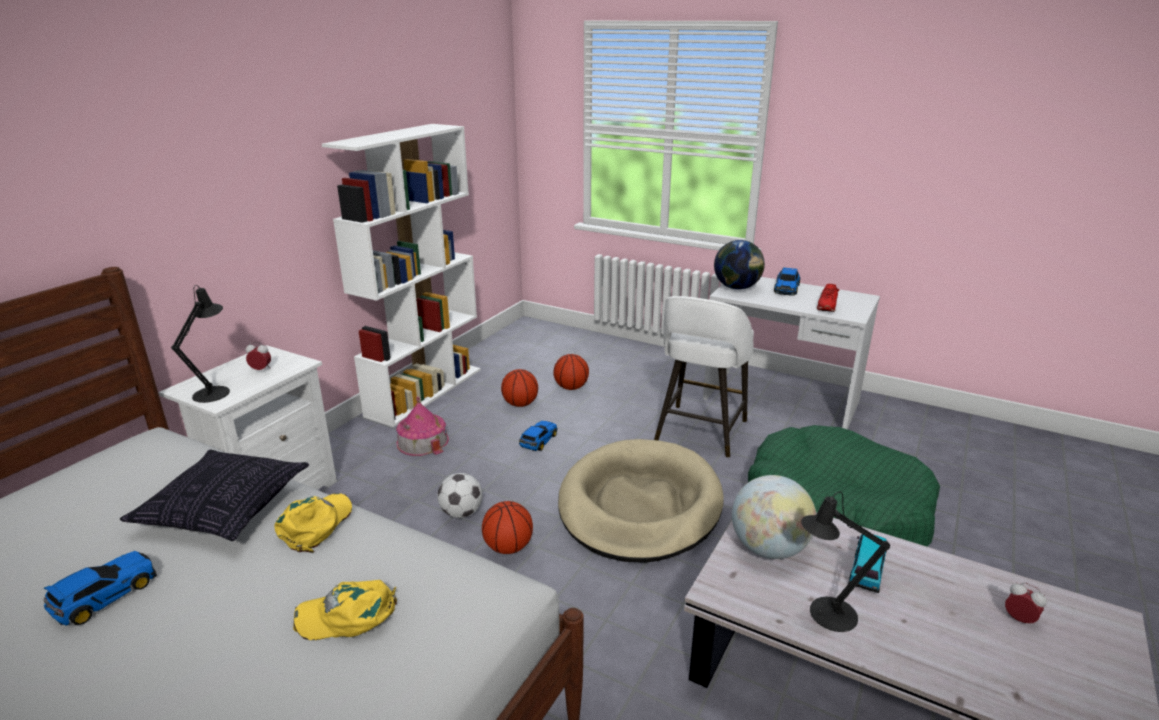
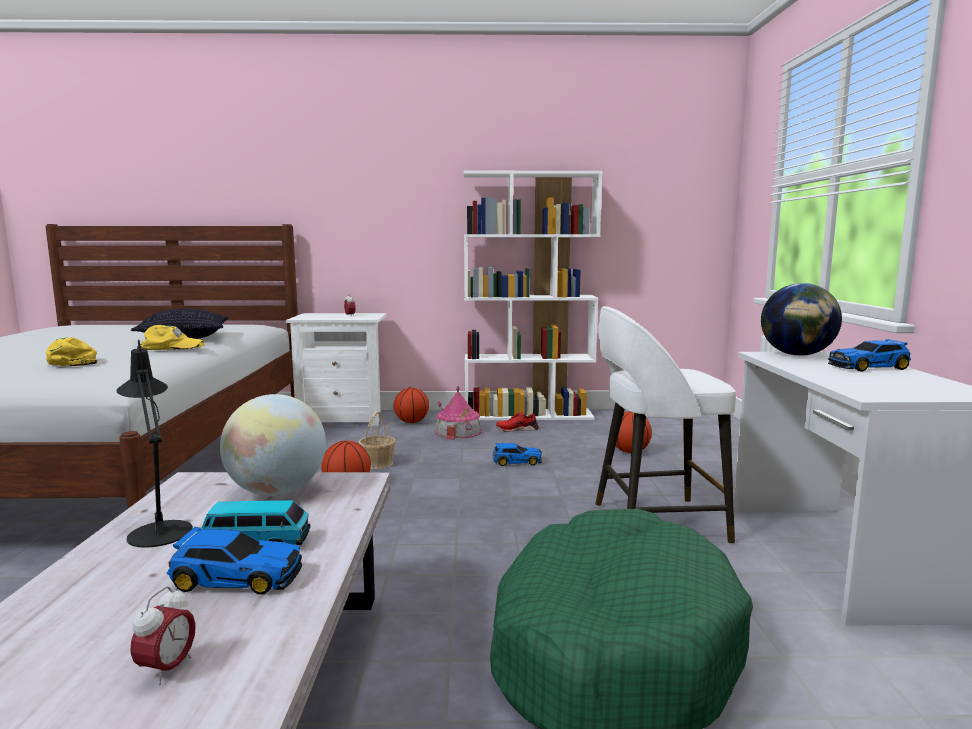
camera: 60 degrees right, 15 degrees down
(103, 596) = (95, 338): toy car -> toy car (236, 577)
(215, 391) = (312, 316): black table lamp -> none
(461, 513) = (378, 464): football -> basket
(520, 404) = (564, 443): basketball -> basketball (411, 422)
(639, 505) = (465, 522): beige dog bed -> none
(827, 305) = (867, 383): red shoe -> red shoe (517, 429)

